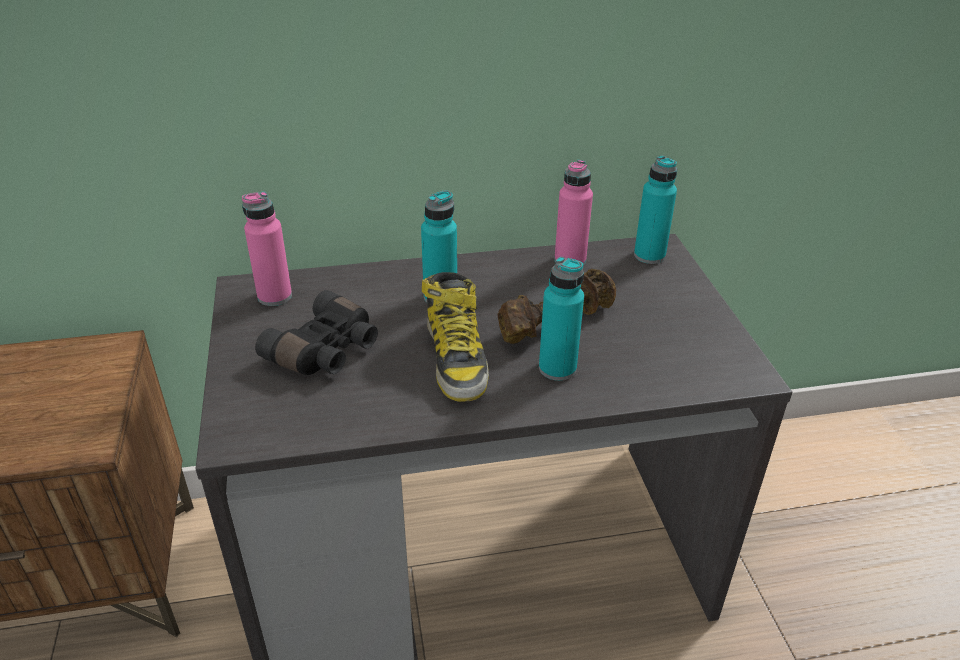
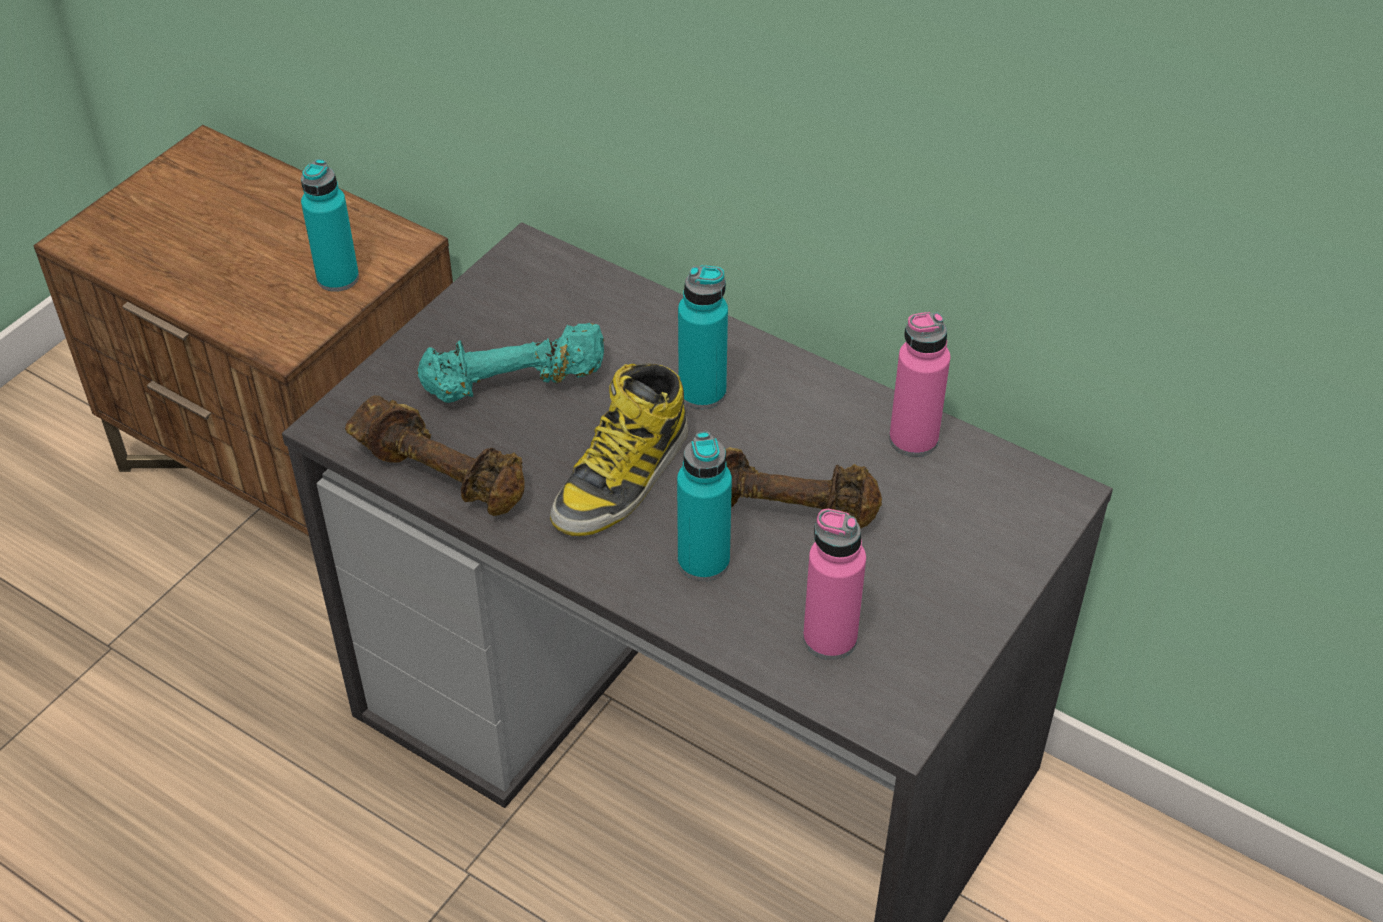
camera: 45 degrees right, 10 degrees up
(274, 296) = (544, 283): pink bottle -> pink bottle (830, 638)
(326, 351) = (515, 384): black binoculars -> turquoise dumbbell
(347, 421) = (443, 474): none -> brown dumbbell
(649, 255) = (1024, 497): turquoise bottle -> turquoise bottle (338, 278)

